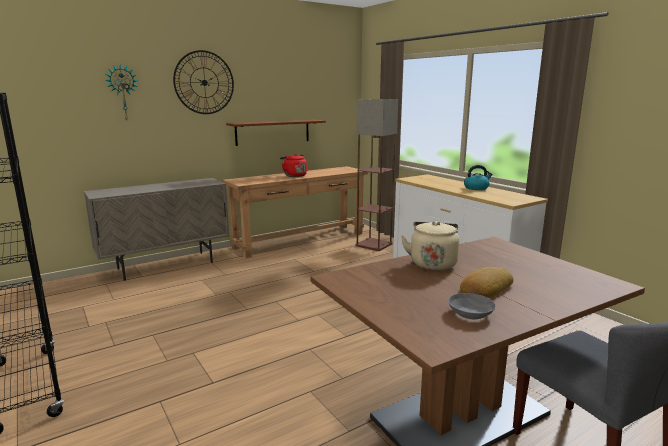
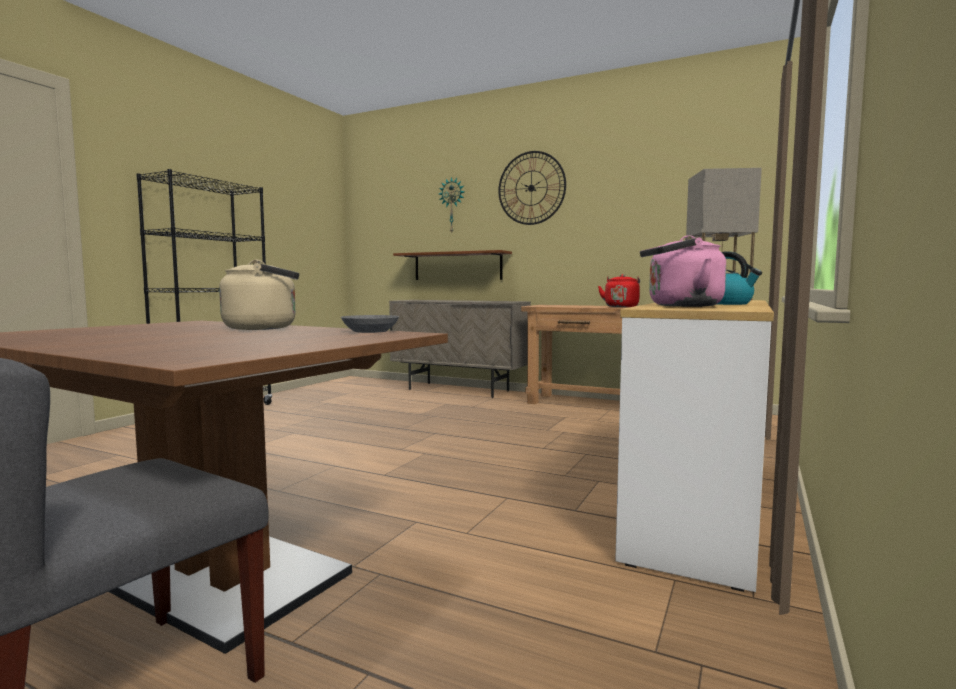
camera: 60 degrees right, 10 degrees down
(273, 132) = (617, 247): brown shelf -> brown shelf (457, 266)
(469, 313) = (66, 336): grey bowl -> grey bowl (370, 331)
(485, 288) = (162, 336): bread -> none
(497, 197) = (680, 306): none -> pink kettle

